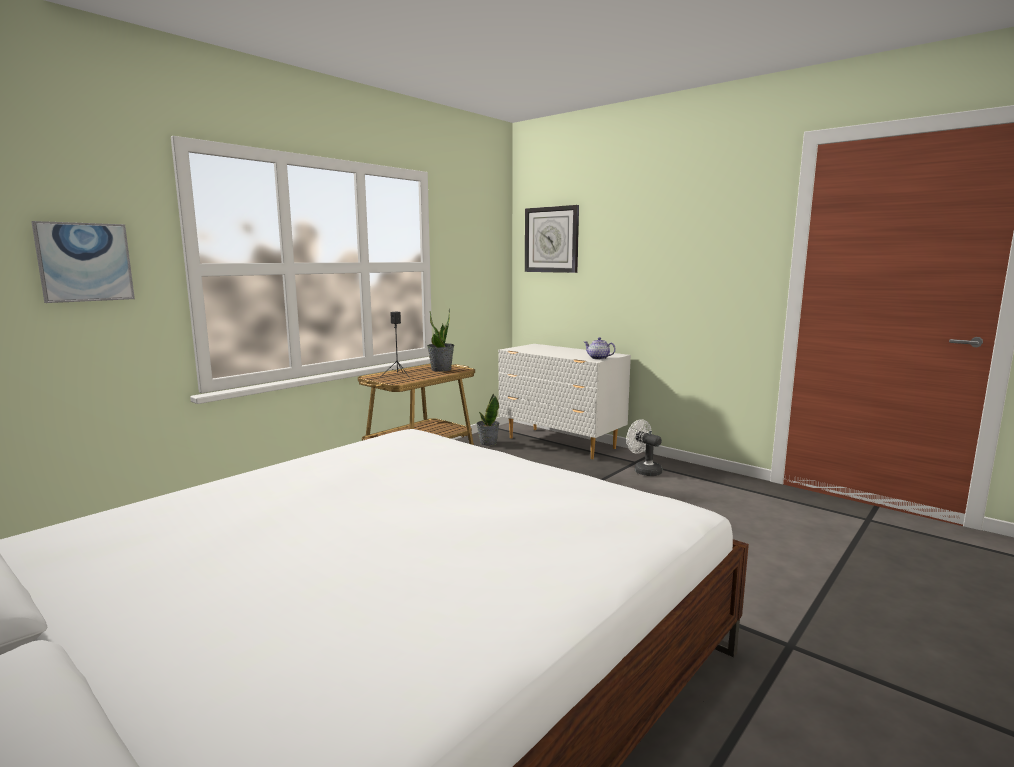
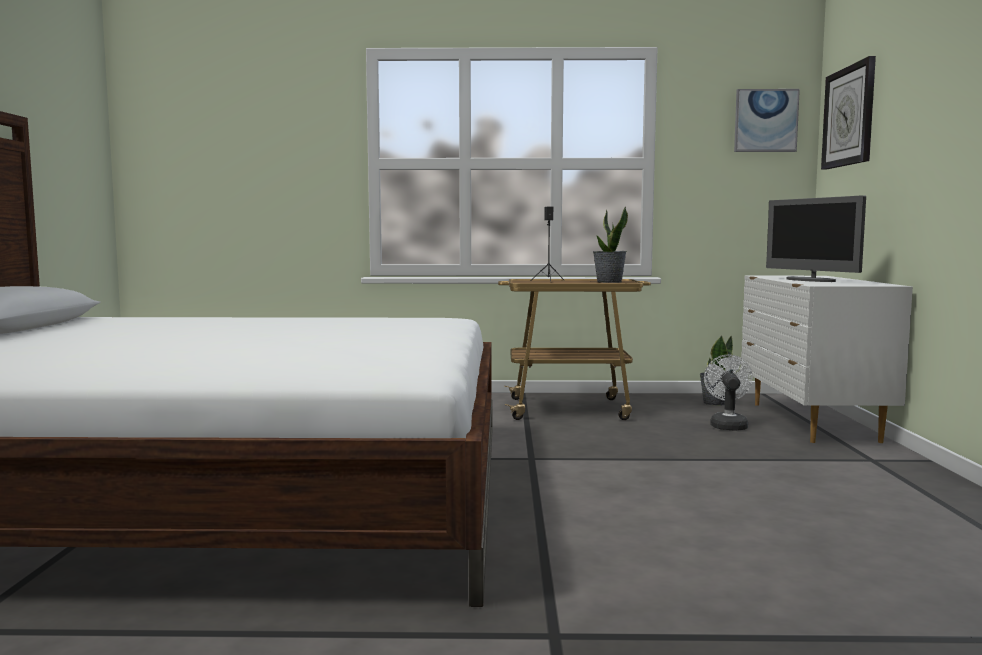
camera: 50 degrees right, 5 degrees down
(85, 262) = (293, 156): picture -> picture (765, 121)
(563, 353) = (810, 280): none -> monitor
(598, 358) = (834, 284): teapot -> none
(644, 470) = (858, 469): white fan -> white fan (727, 425)

